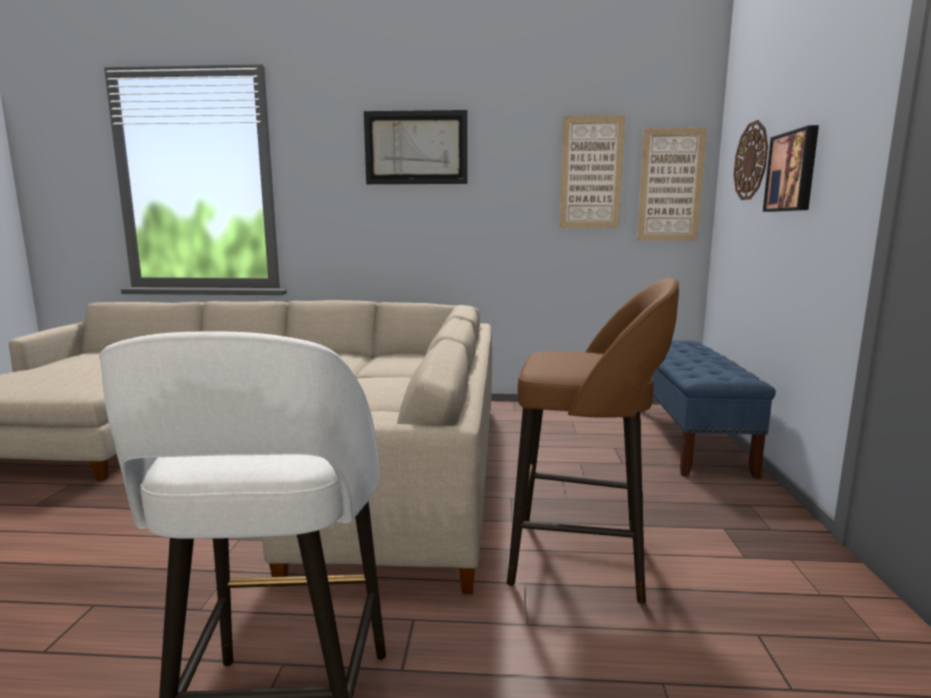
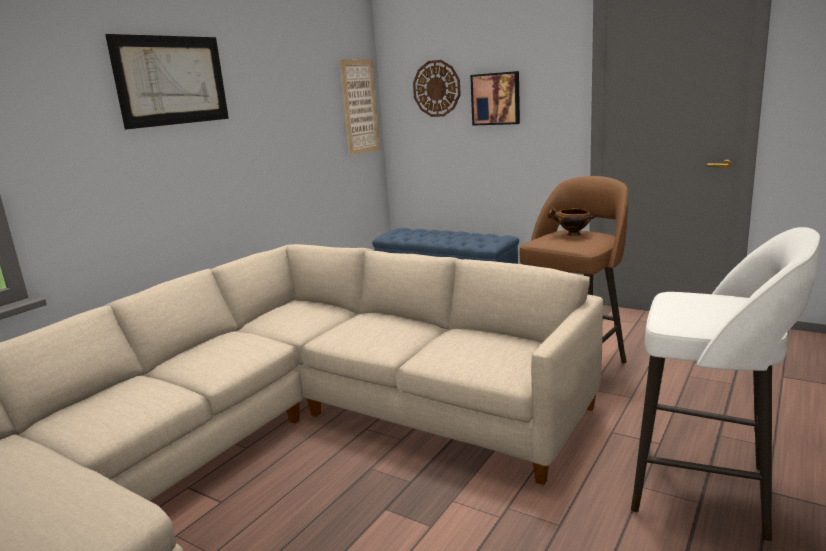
camera: 60 degrees left, 5 degrees up
(591, 173) = (315, 99): picture -> none
(597, 357) = (572, 234): none -> bowl

